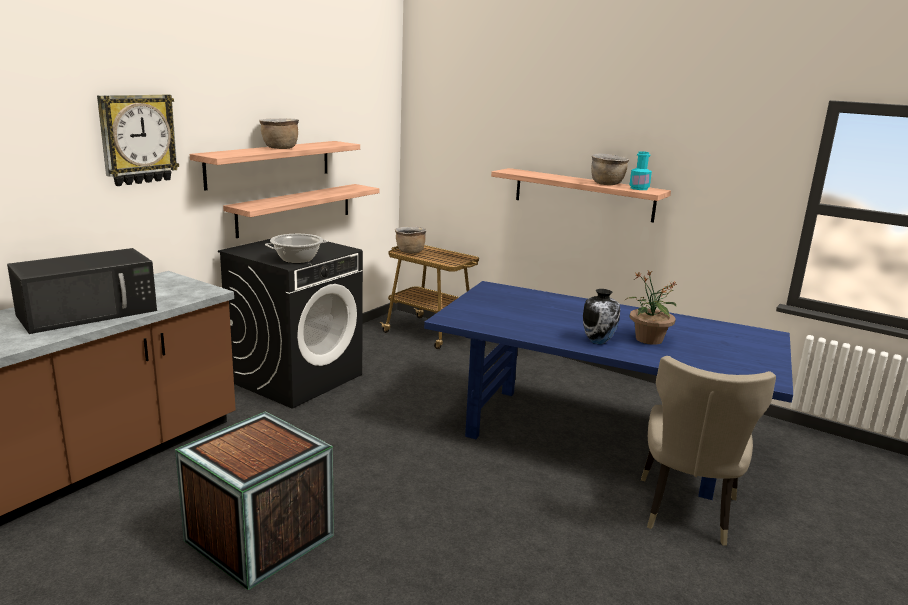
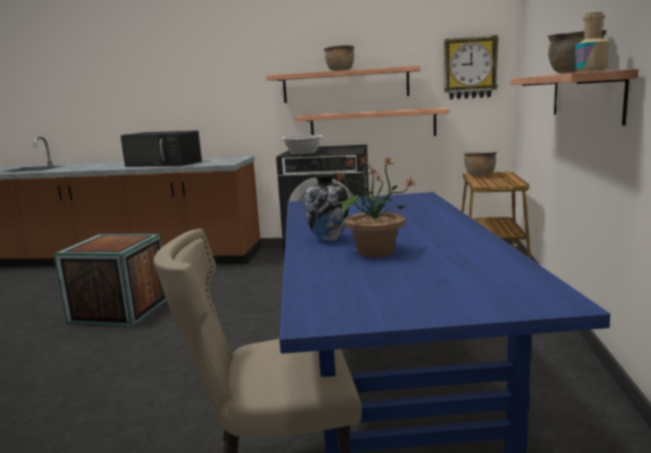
camera: 65 degrees right, 5 degrees down
(137, 139) = (235, 66): wall clock -> wall clock (470, 68)
(639, 188) = (590, 71): turquoise bottle -> beige bottle

